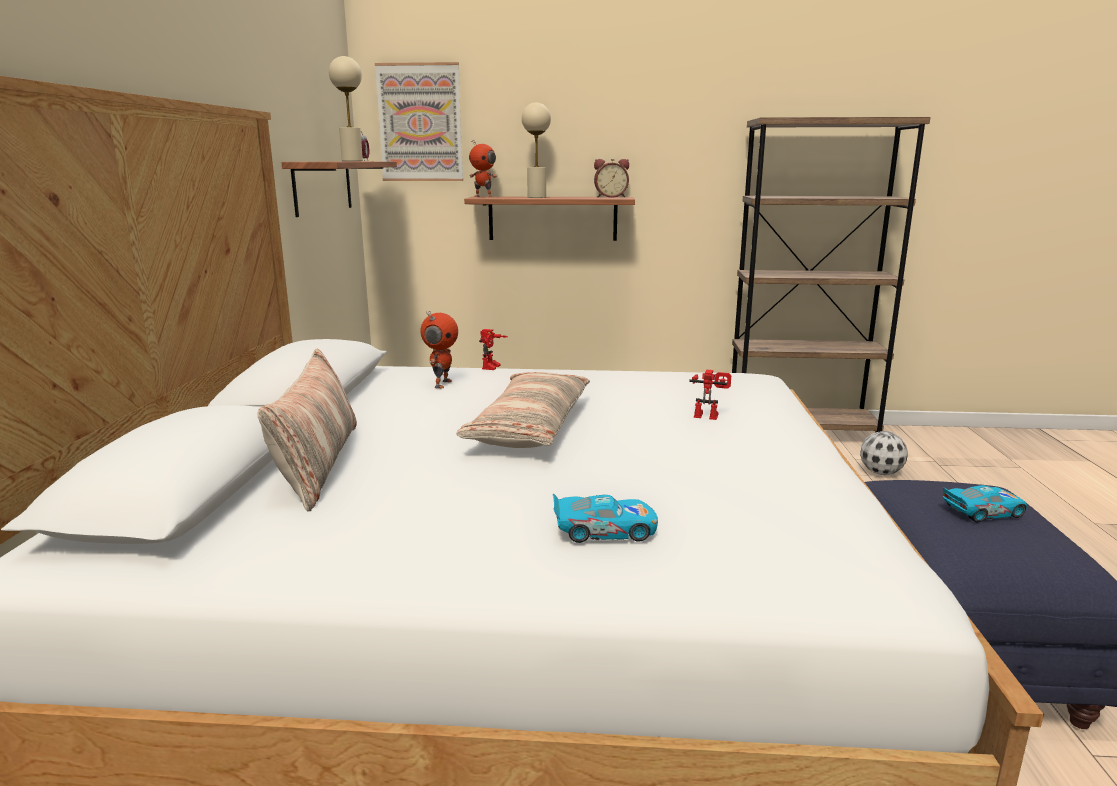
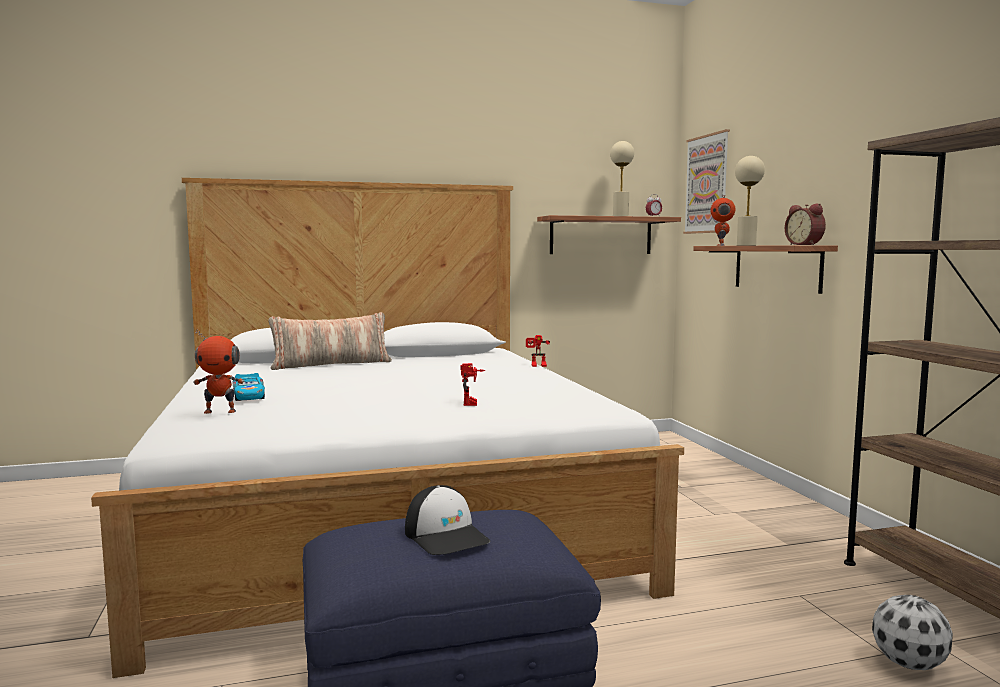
camera: 70 degrees right, 10 degrees down
(441, 384) = (482, 362): toy robot -> toy robot (220, 411)
(530, 427) = (407, 378): pillow -> none
(983, 512) = (447, 536): toy car -> cap

